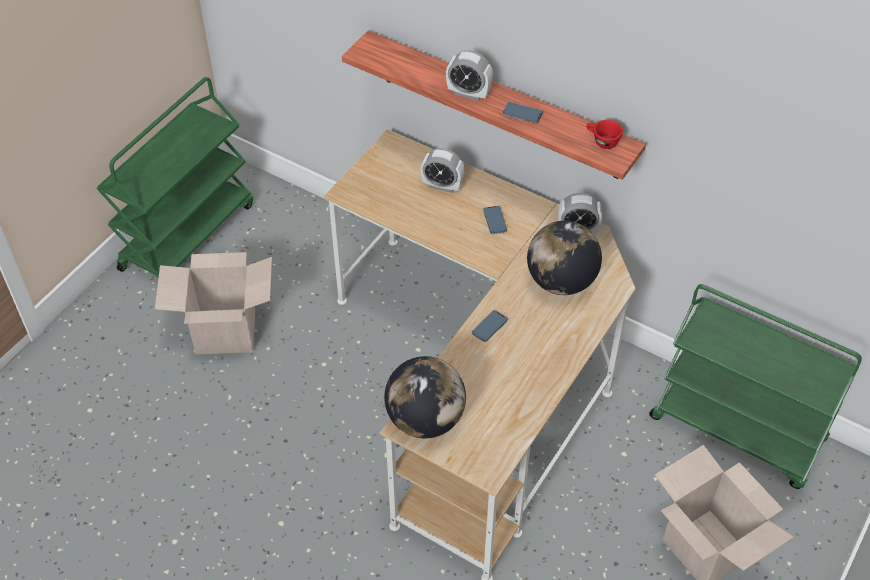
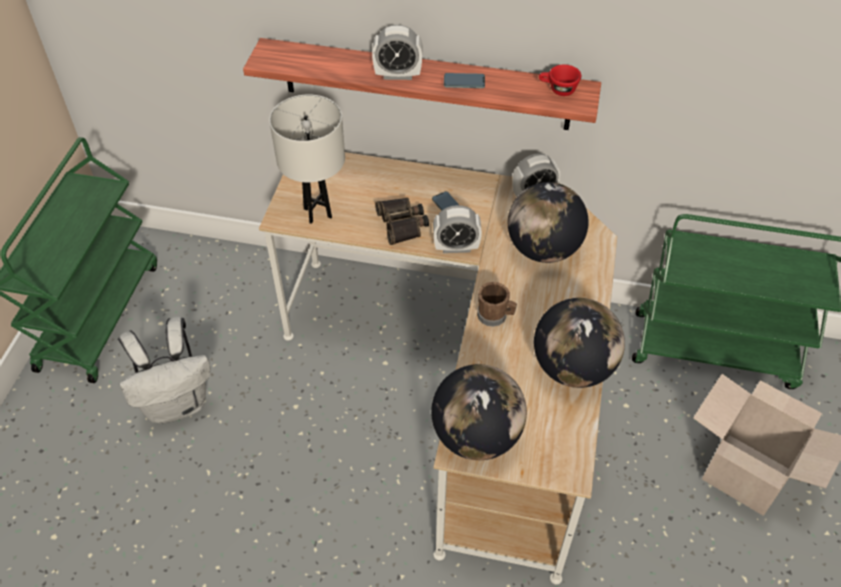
camera: 20 degrees left, 0 degrees up
(225, 331) = (177, 403): cardboard box -> white backpack
(378, 196) = (317, 213): none -> white table lamp
(442, 185) = (378, 186): alarm clock -> alarm clock (456, 247)
(447, 225) = (402, 224): none -> binoculars
(489, 327) = (495, 316): phone -> brown mug
(534, 390) = (573, 368): none -> globe

